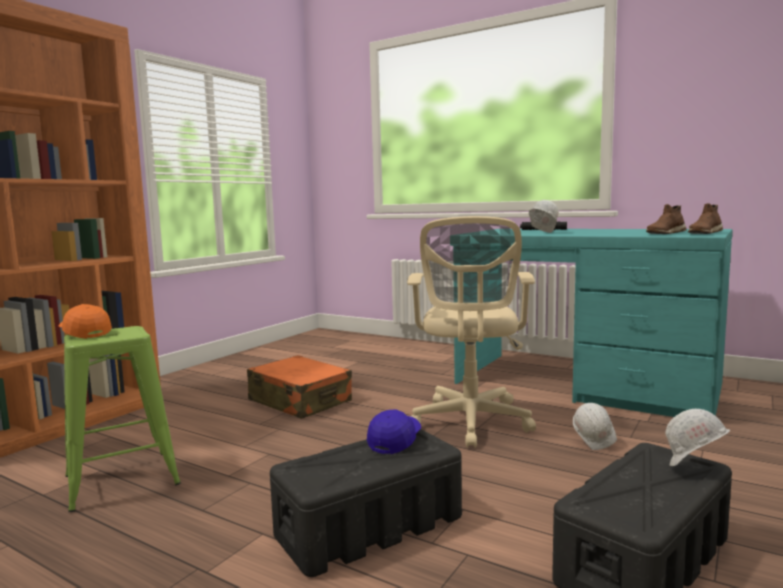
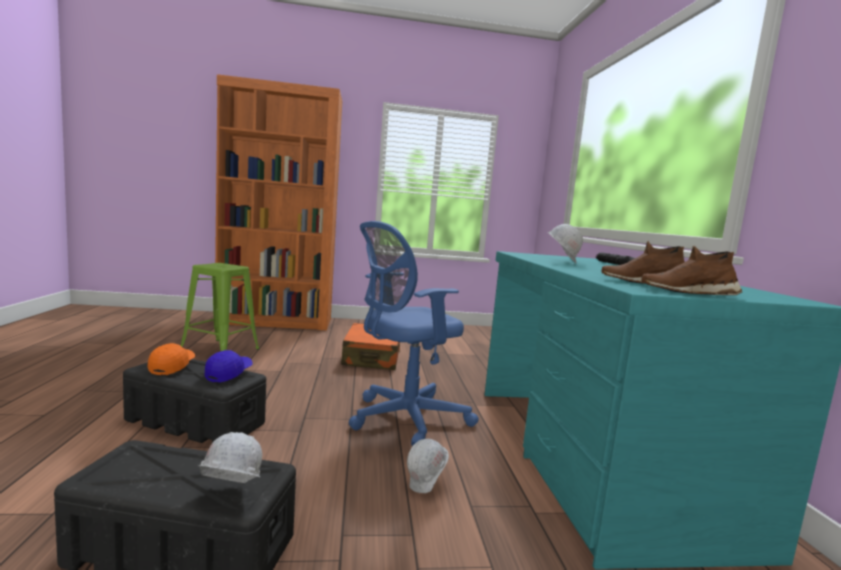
camera: 50 degrees right, 0 degrees up
(84, 333) = (221, 263): orange cap -> orange cap (172, 367)
(395, 441) = (229, 374): blue cap -> blue cap turned 60 degrees counterclockwise
(471, 423) = (403, 419): beige office chair -> blue office chair

